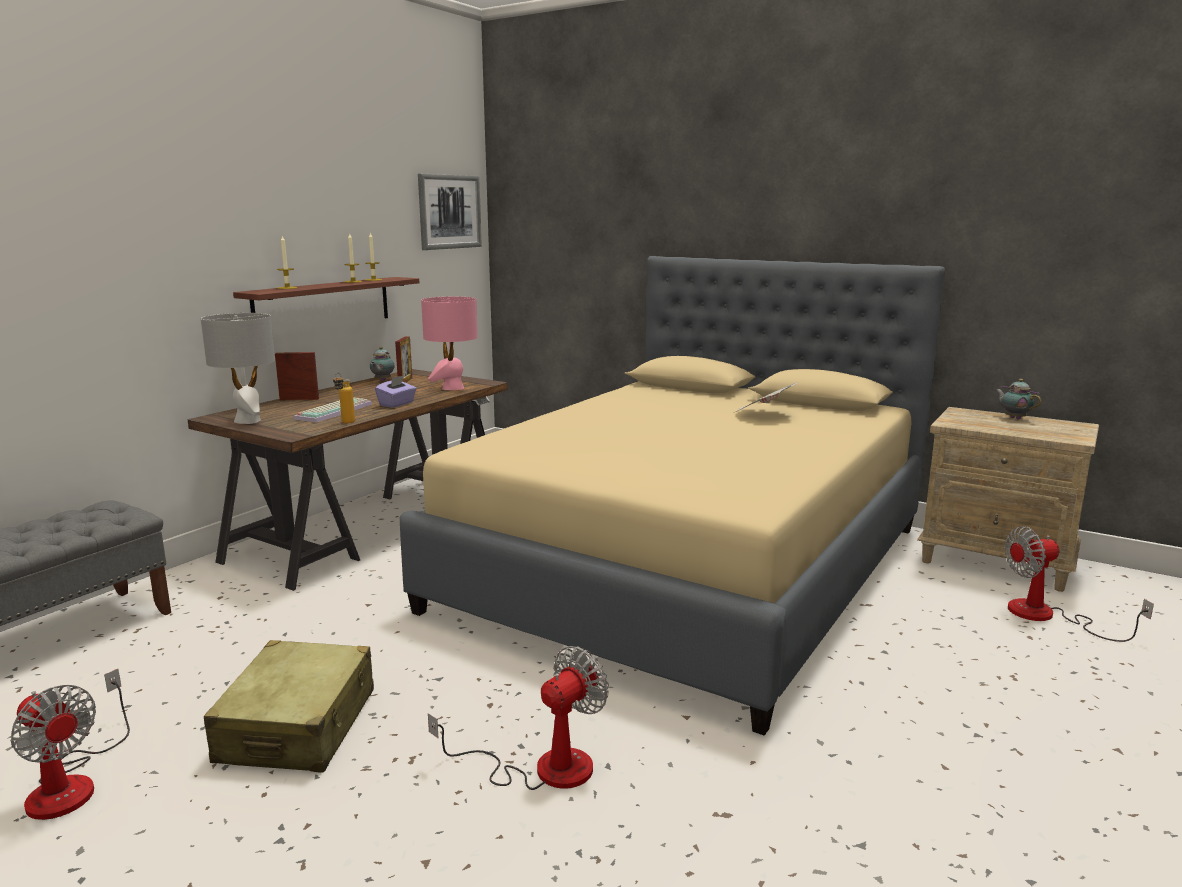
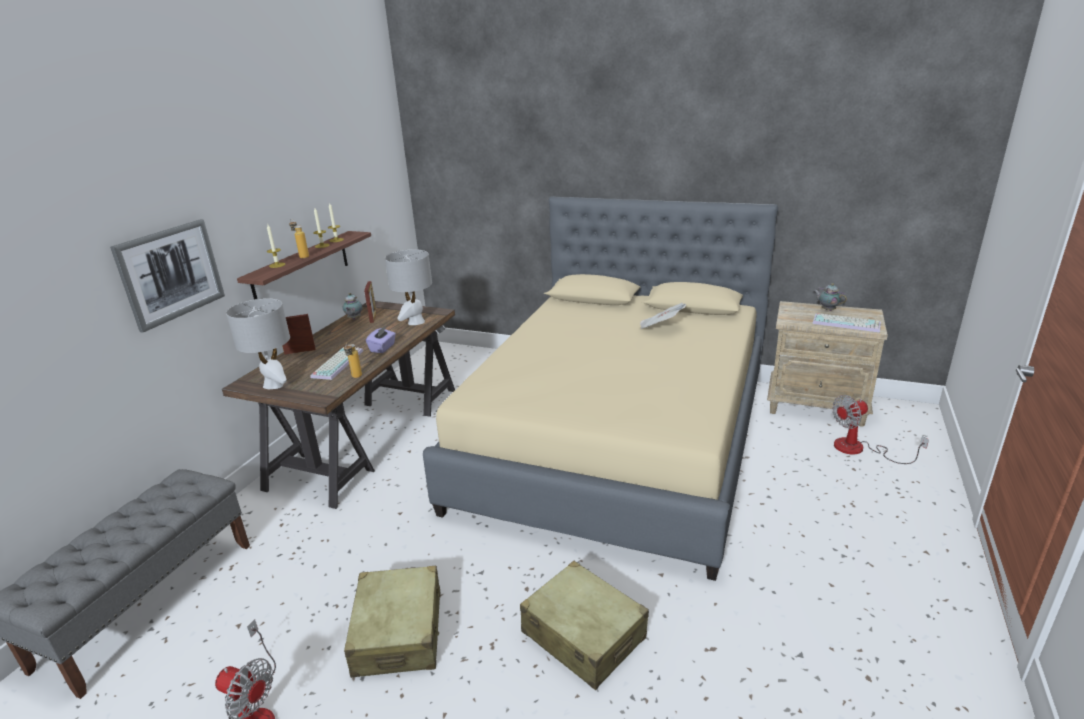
camera: 10 degrees left, 10 degrees up
(322, 285) = (302, 256): none -> bottle
(449, 212) = (380, 166): picture -> picture (171, 273)
(452, 388) = (416, 322): pink table lamp -> grey table lamp
(542, 768) = (583, 635): fan -> beige suitcase
(1037, 432) = (847, 323): none -> keyboard

